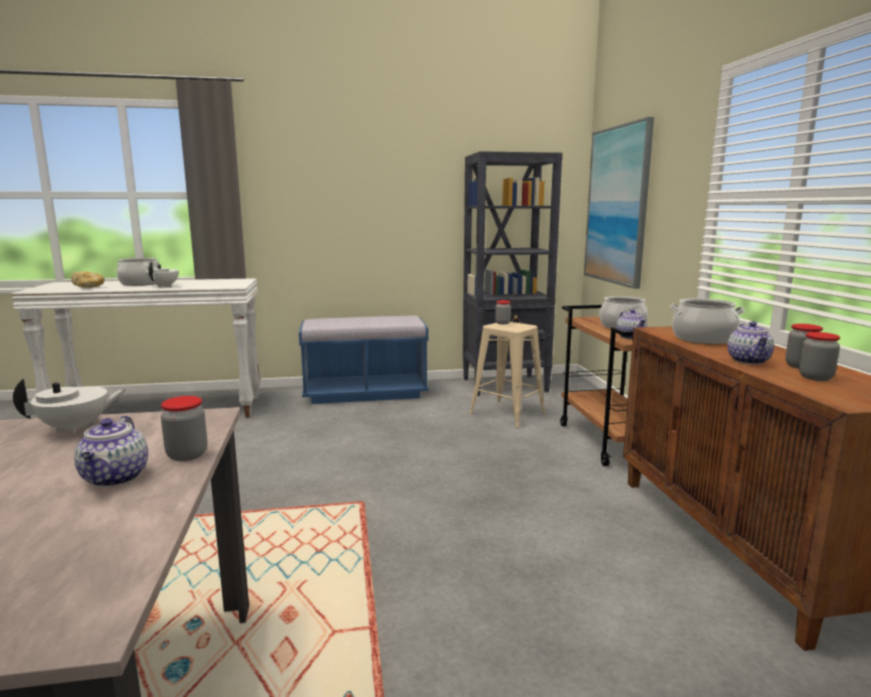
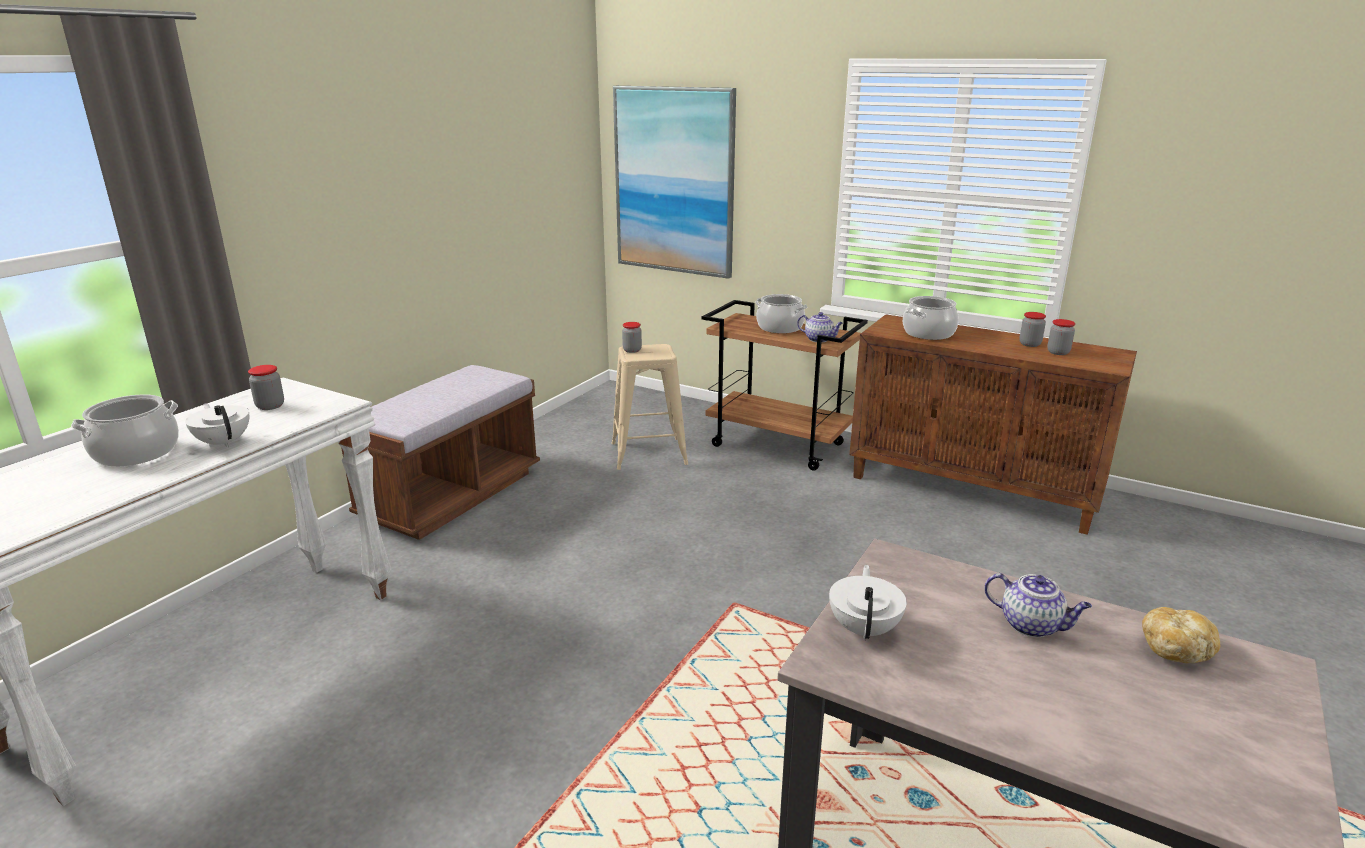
camera: 50 degrees left, 10 degrees up
(89, 287) = (73, 495): bread -> bread (1176, 649)
(187, 455) = (997, 586): jar -> jar (270, 406)
(365, 393) = (451, 495): blue bench -> brown bench
(505, 385) = (579, 421): black bookcase -> none
(749, 361) = (1003, 349): teapot -> none

